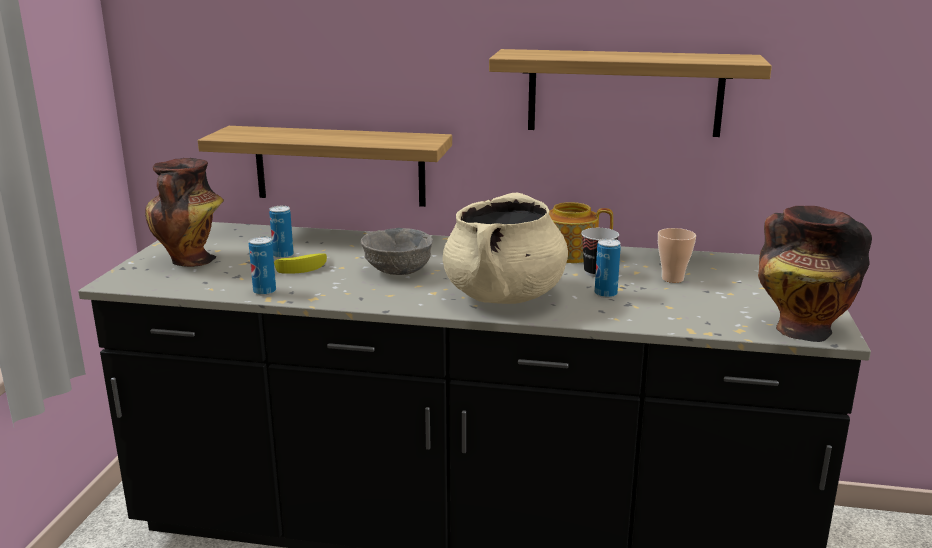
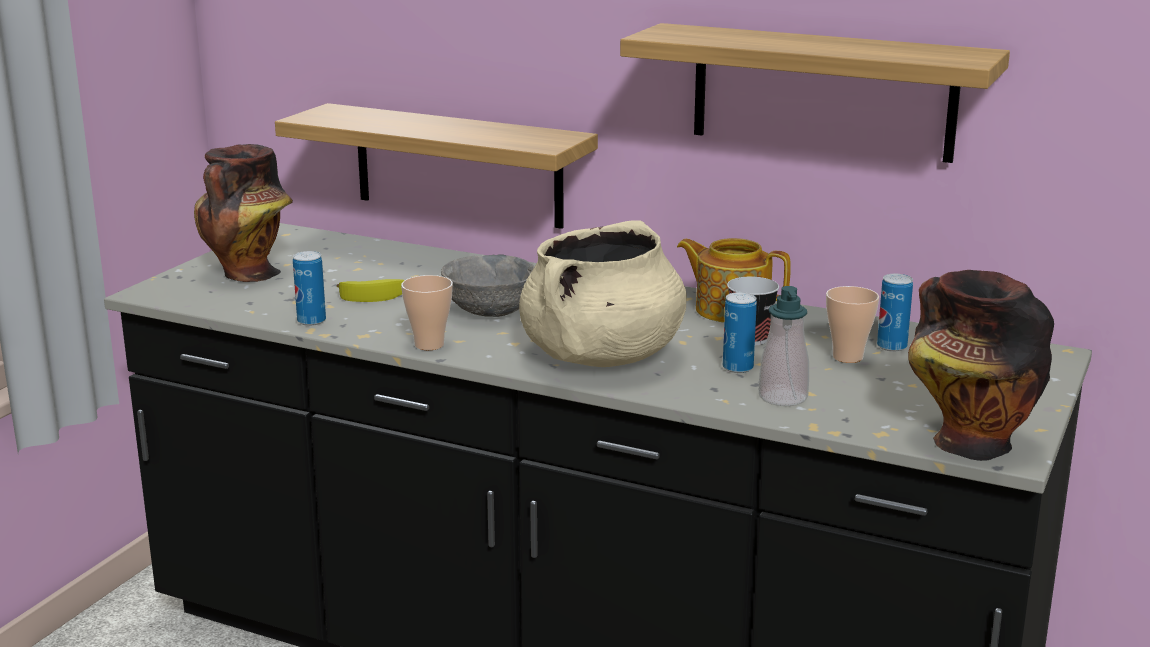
camera: 15 degrees right, 0 degrees up
(283, 255) = (361, 278): can -> can (891, 347)
(369, 300) = (429, 345): none -> cup
(653, 312) = (782, 397): none -> soap dispenser

